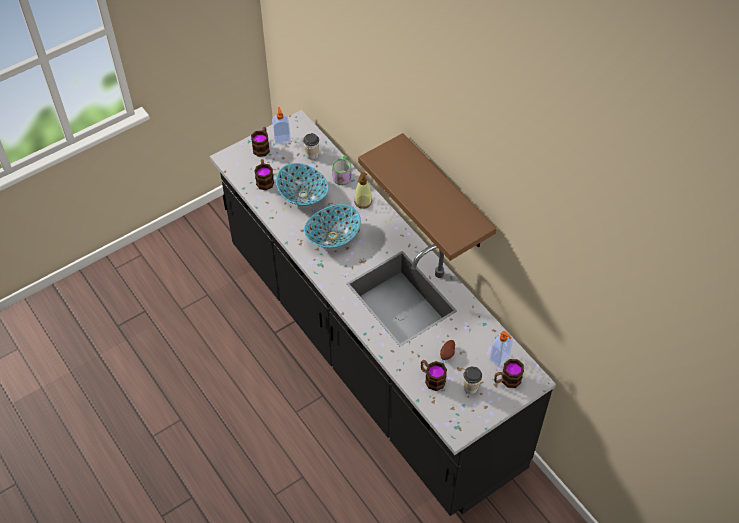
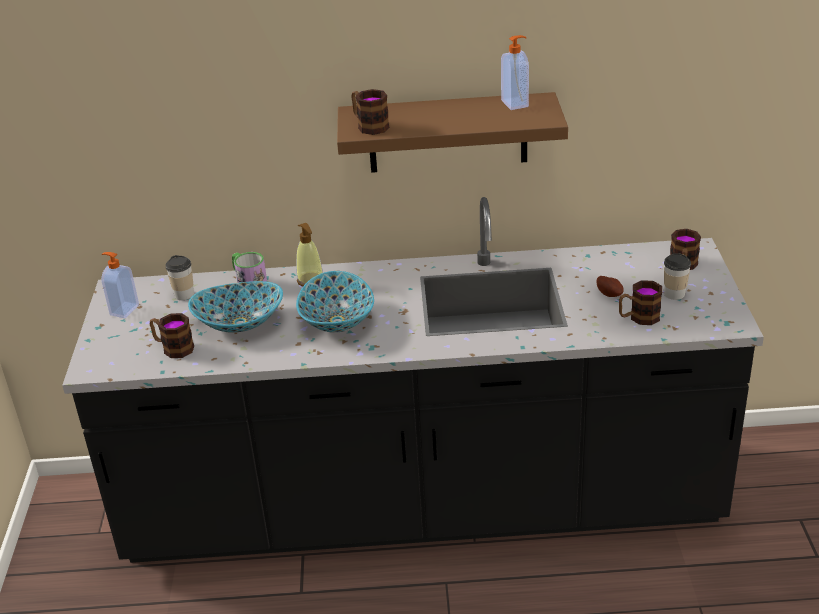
camera: 55 degrees left, 20 degrees down
(262, 147) = (114, 331): mug -> mug (369, 126)
(500, 358) = (647, 261): soap dispenser -> soap dispenser (515, 103)

